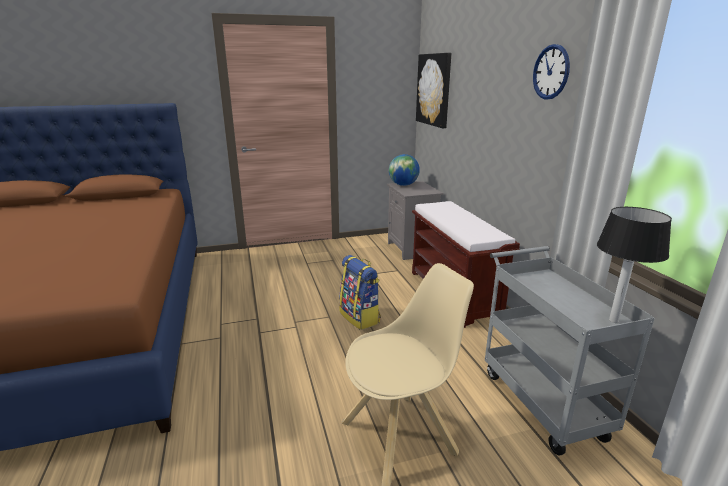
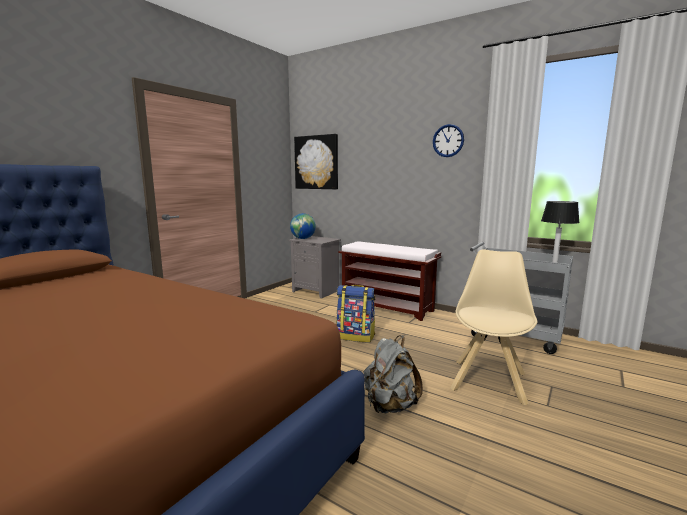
camera: 40 degrees left, 10 degrees down
(265, 403) = (390, 406): none -> grey backpack

